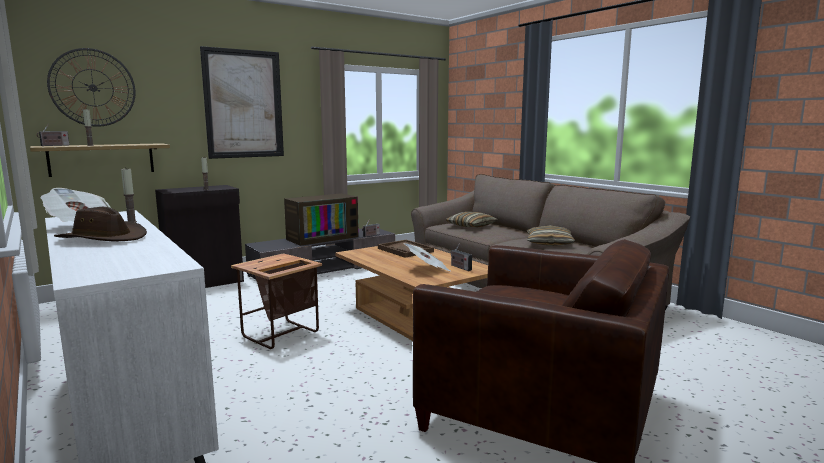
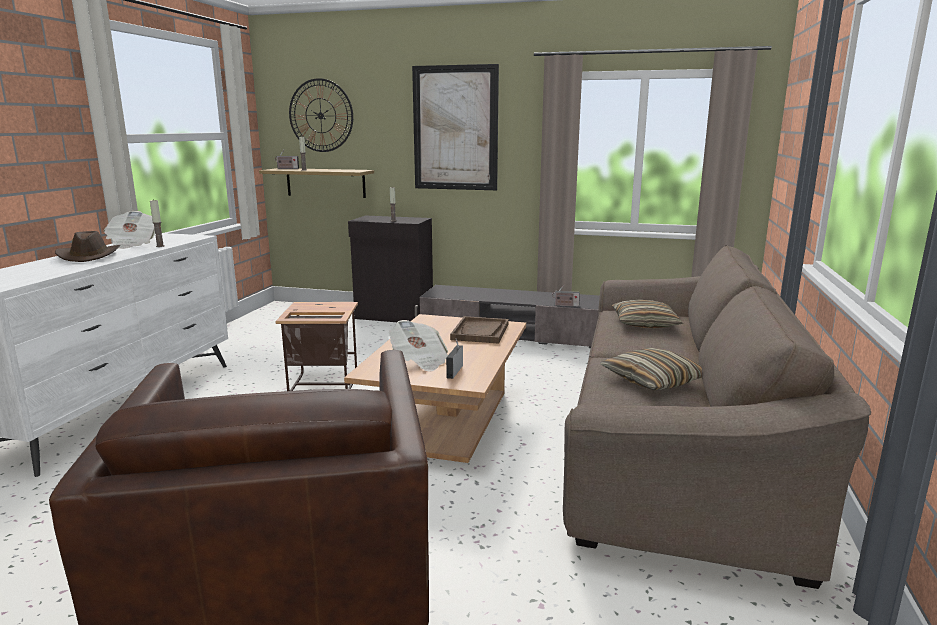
camera: 50 degrees right, 5 degrees up
(322, 237) = (512, 295): television -> none

